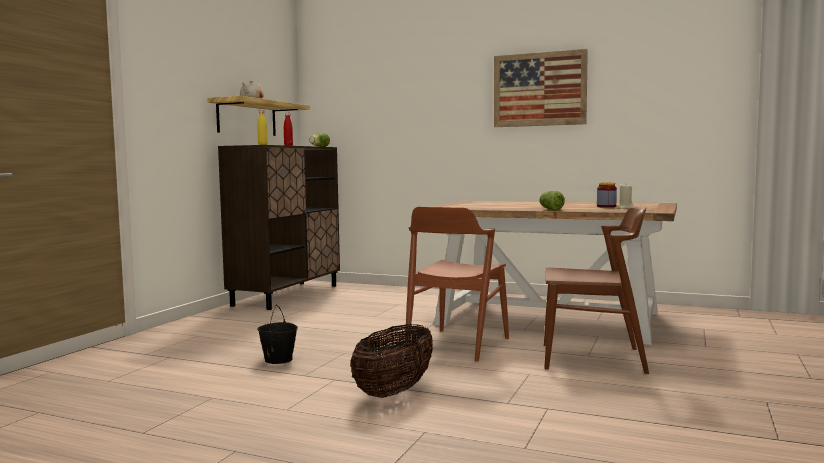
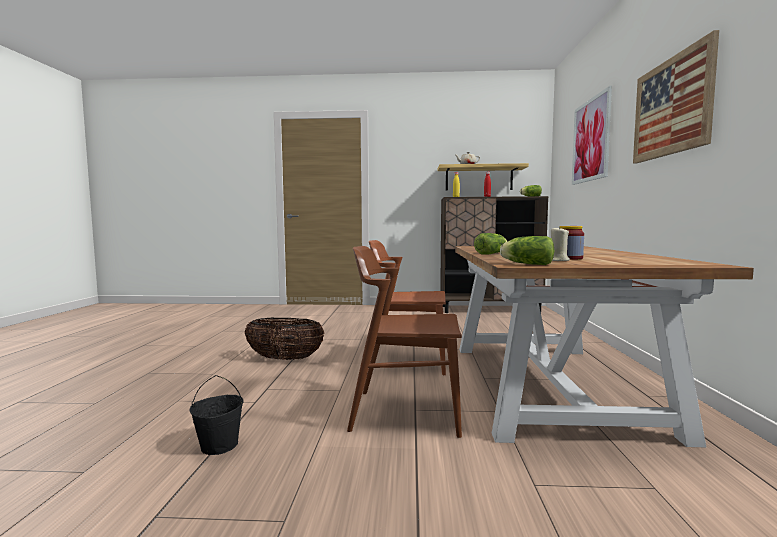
camera: 70 degrees right, 0 degrees up
(278, 360) = (337, 330): black bucket -> black bucket (220, 445)
(406, 94) = (591, 140): none -> picture
(593, 358) = (406, 412): brown chair -> brown chair turned 105 degrees clockwise
(655, 210) = (526, 264): none -> lettuce

